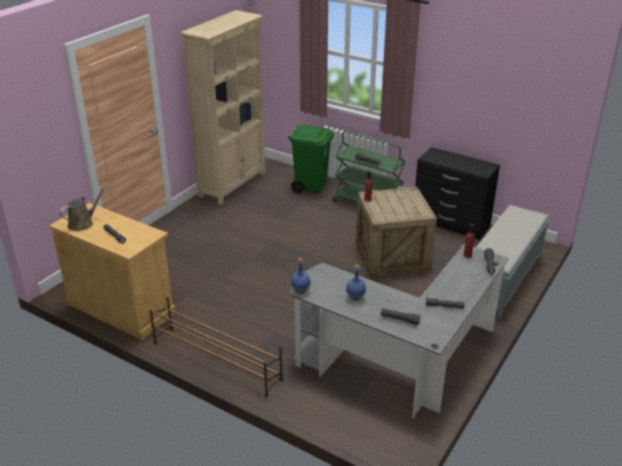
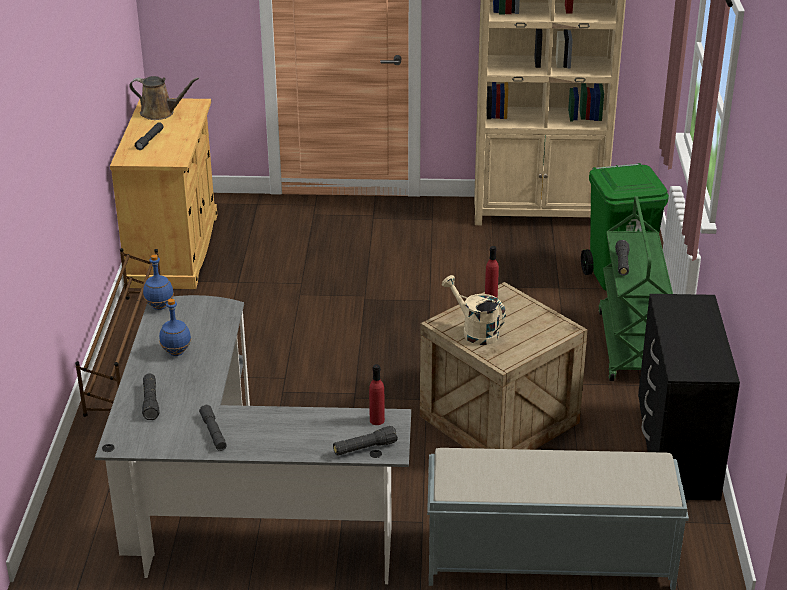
camera: 60 degrees right, 0 degrees up
(394, 213) = (475, 331): none -> beige watering can

